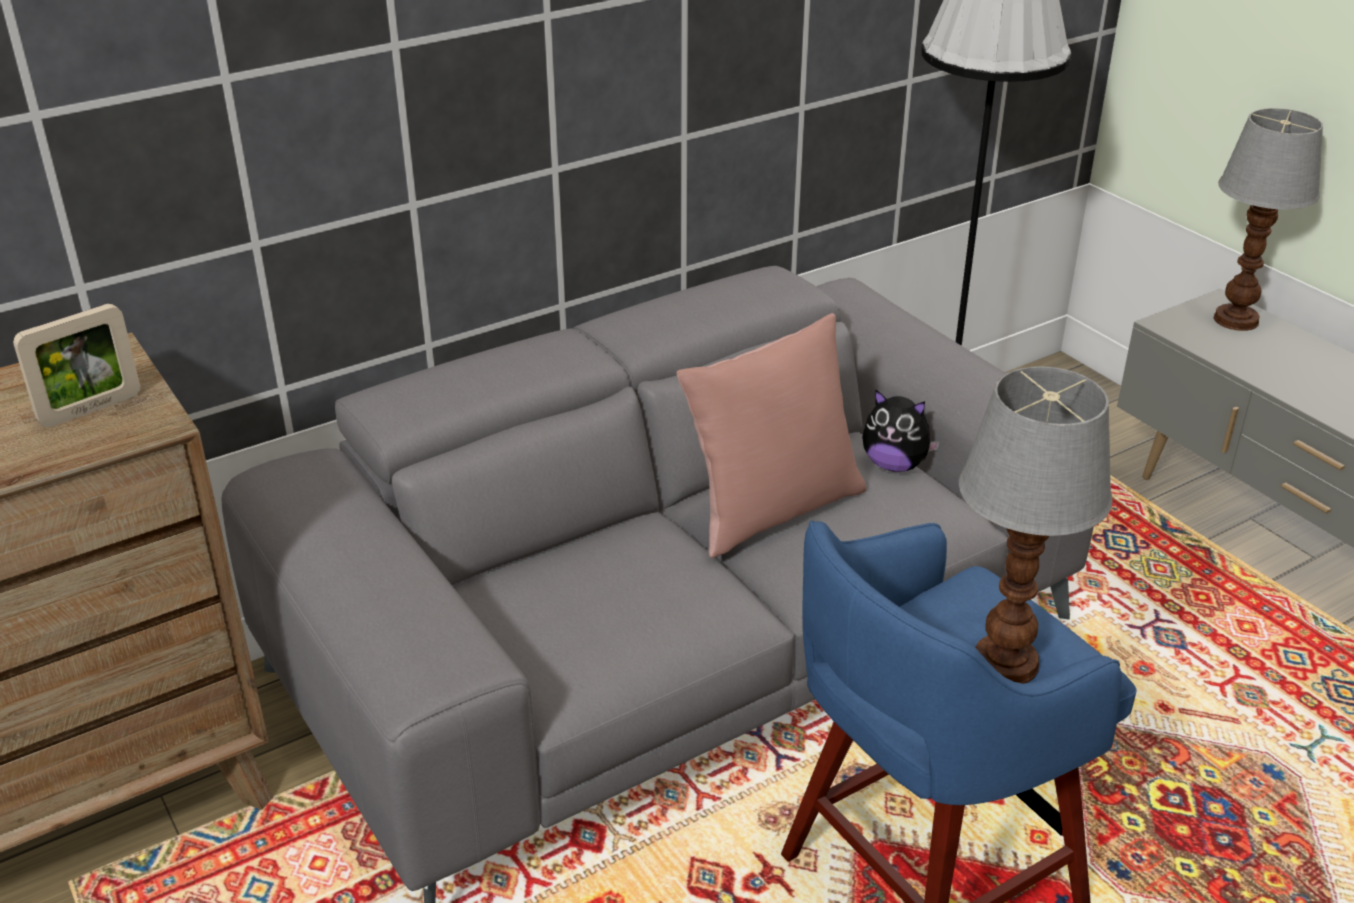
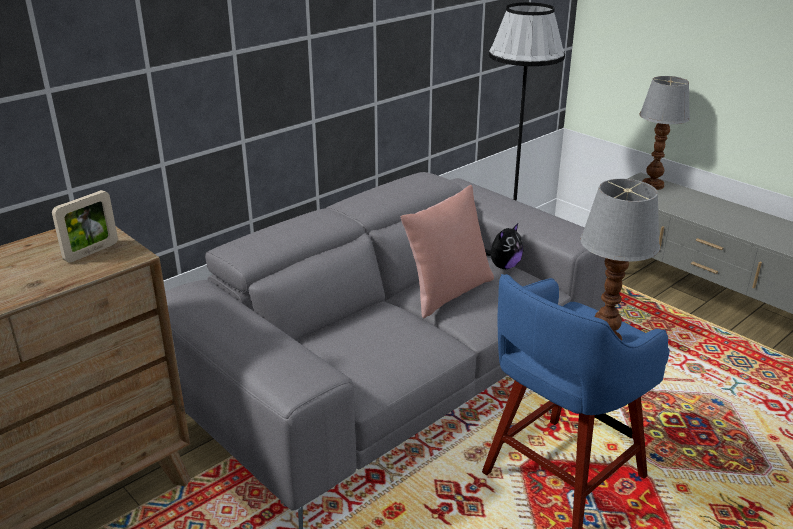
camera: 10 degrees left, 5 degrees down
(895, 465) = (503, 266): plush toy -> plush toy turned 60 degrees counterclockwise

